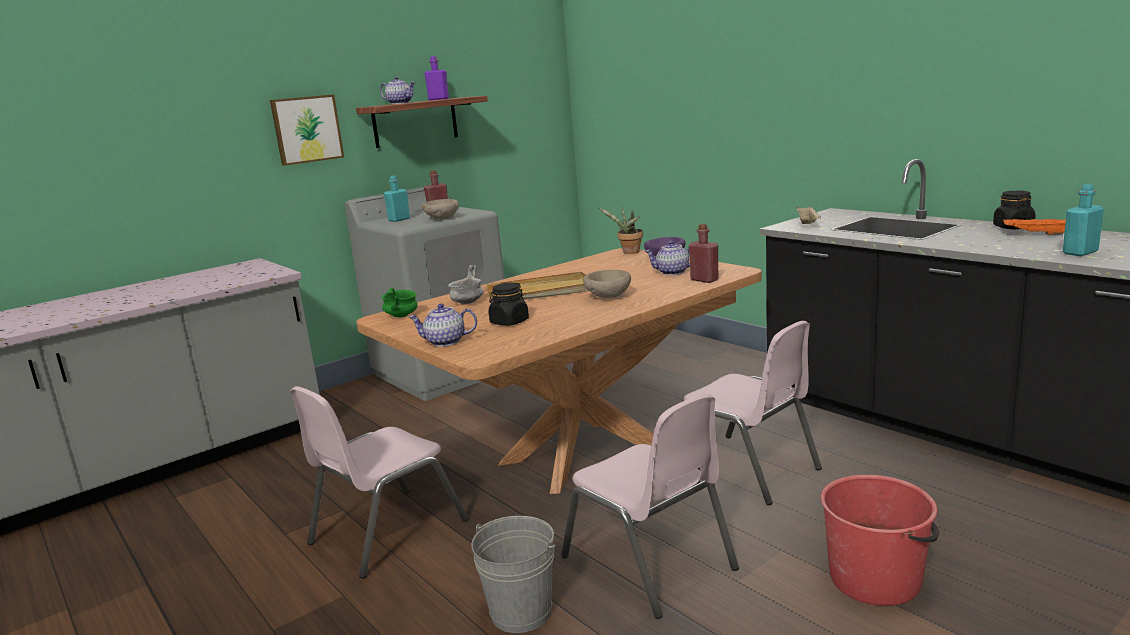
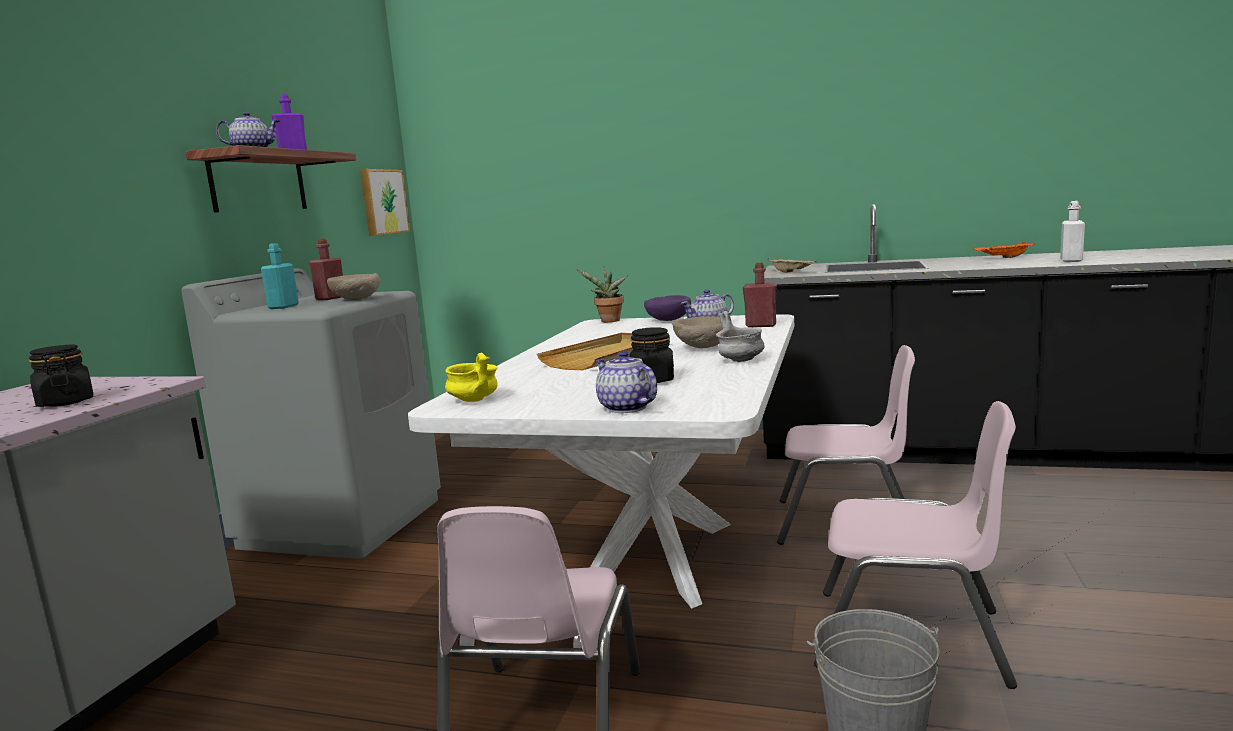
camera: 35 degrees left, 5 degrees down
(306, 129) = (119, 173): picture -> picture (382, 202)
(401, 316) = (475, 400): green bowl -> yellow bowl
(445, 342) = (625, 407): teapot -> teapot turned 90 degrees clockwise
(467, 302) = (535, 376): grey bowl -> grey bowl (739, 360)
(580, 452) = (656, 557): brown dining table -> white dining table
(876, 579) = (1100, 577): red bucket -> none
(1013, 227) = (965, 258): black jar -> black jar (66, 402)
(1080, 252) = (1071, 260): turquoise bottle -> white bottle

